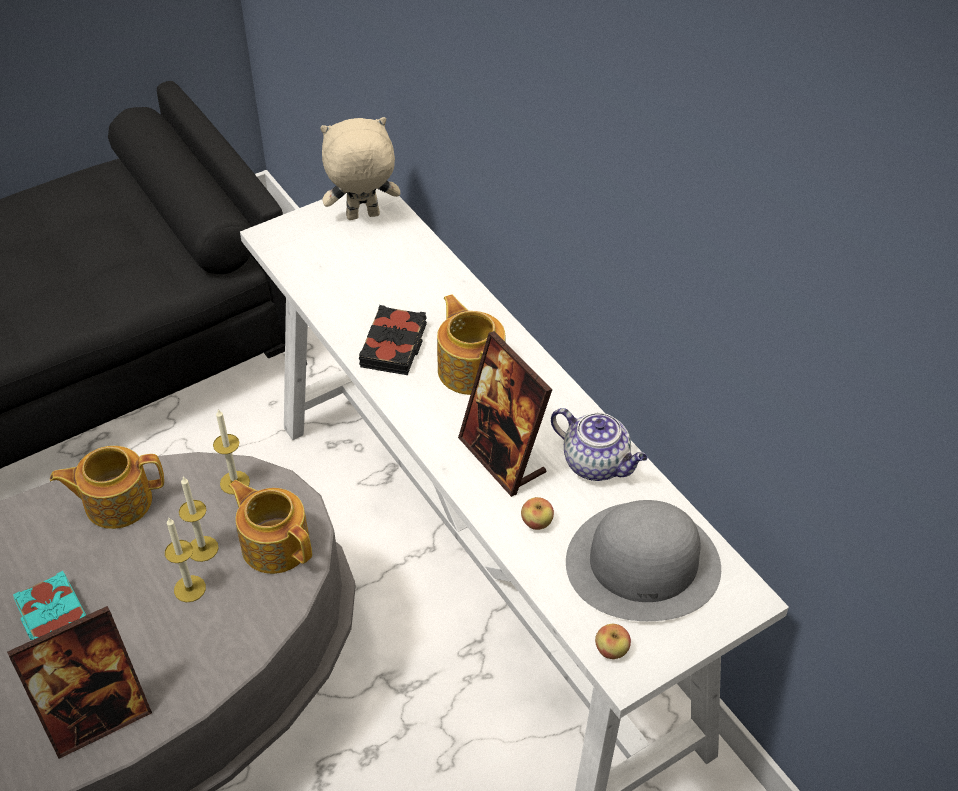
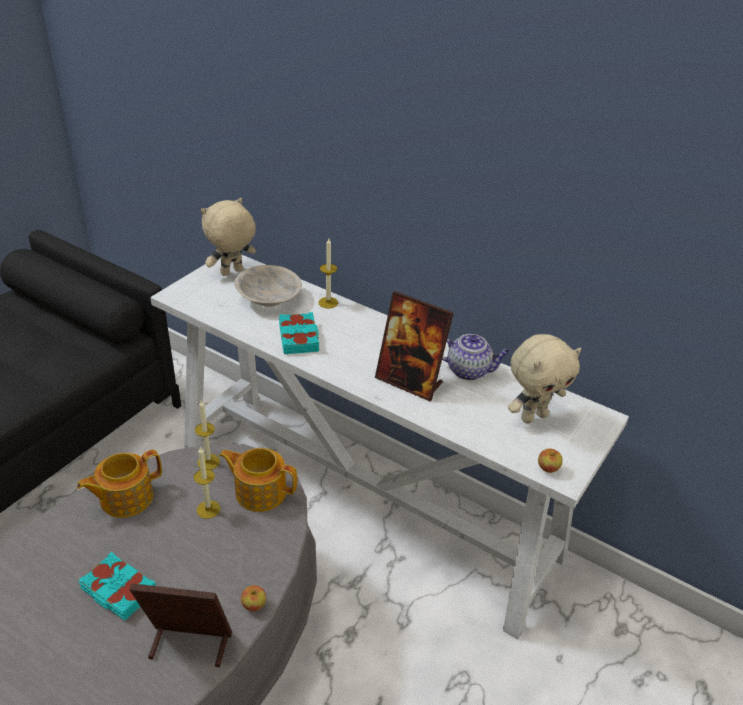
camera: 25 degrees left, 10 degrees down
(98, 717) = (189, 645): picture frame -> picture frame turned 120 degrees counterclockwise
(189, 588) = (213, 537): candle -> candle (328, 302)
(388, 272) = (269, 299): none -> beige bowl
(395, 346) = (299, 337): black book -> turquoise book
(471, 368) = (357, 339): teapot -> none
(537, 522) = (455, 411): apple -> apple (254, 605)
(643, 563) = (533, 416): grey hat -> beige plush toy

